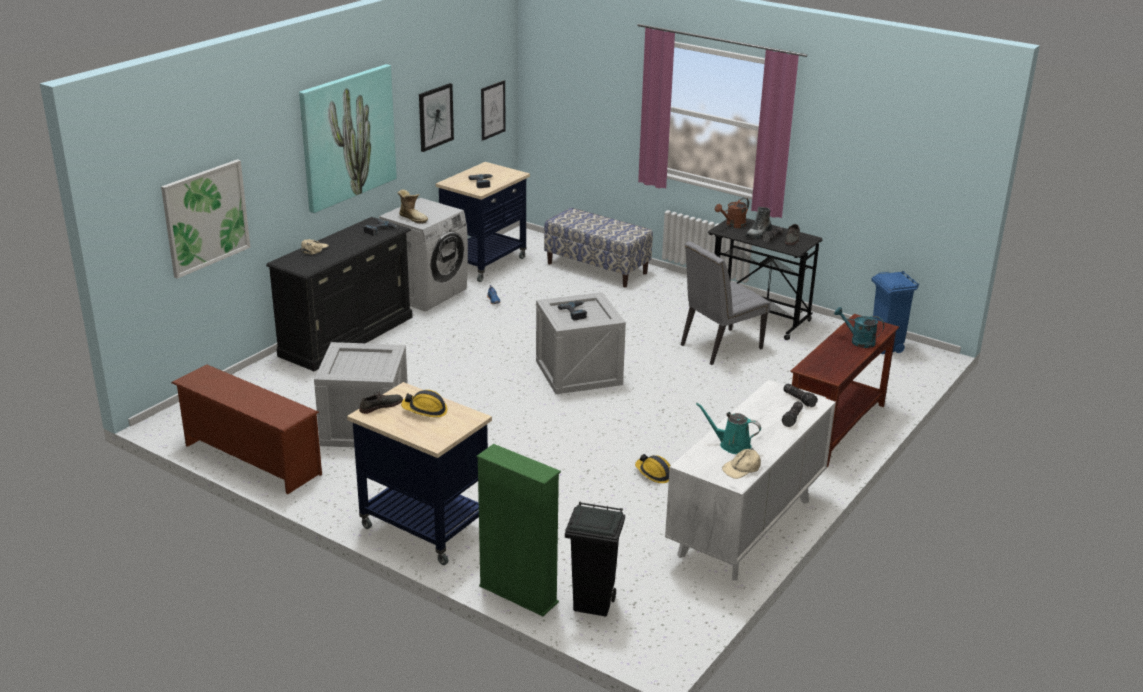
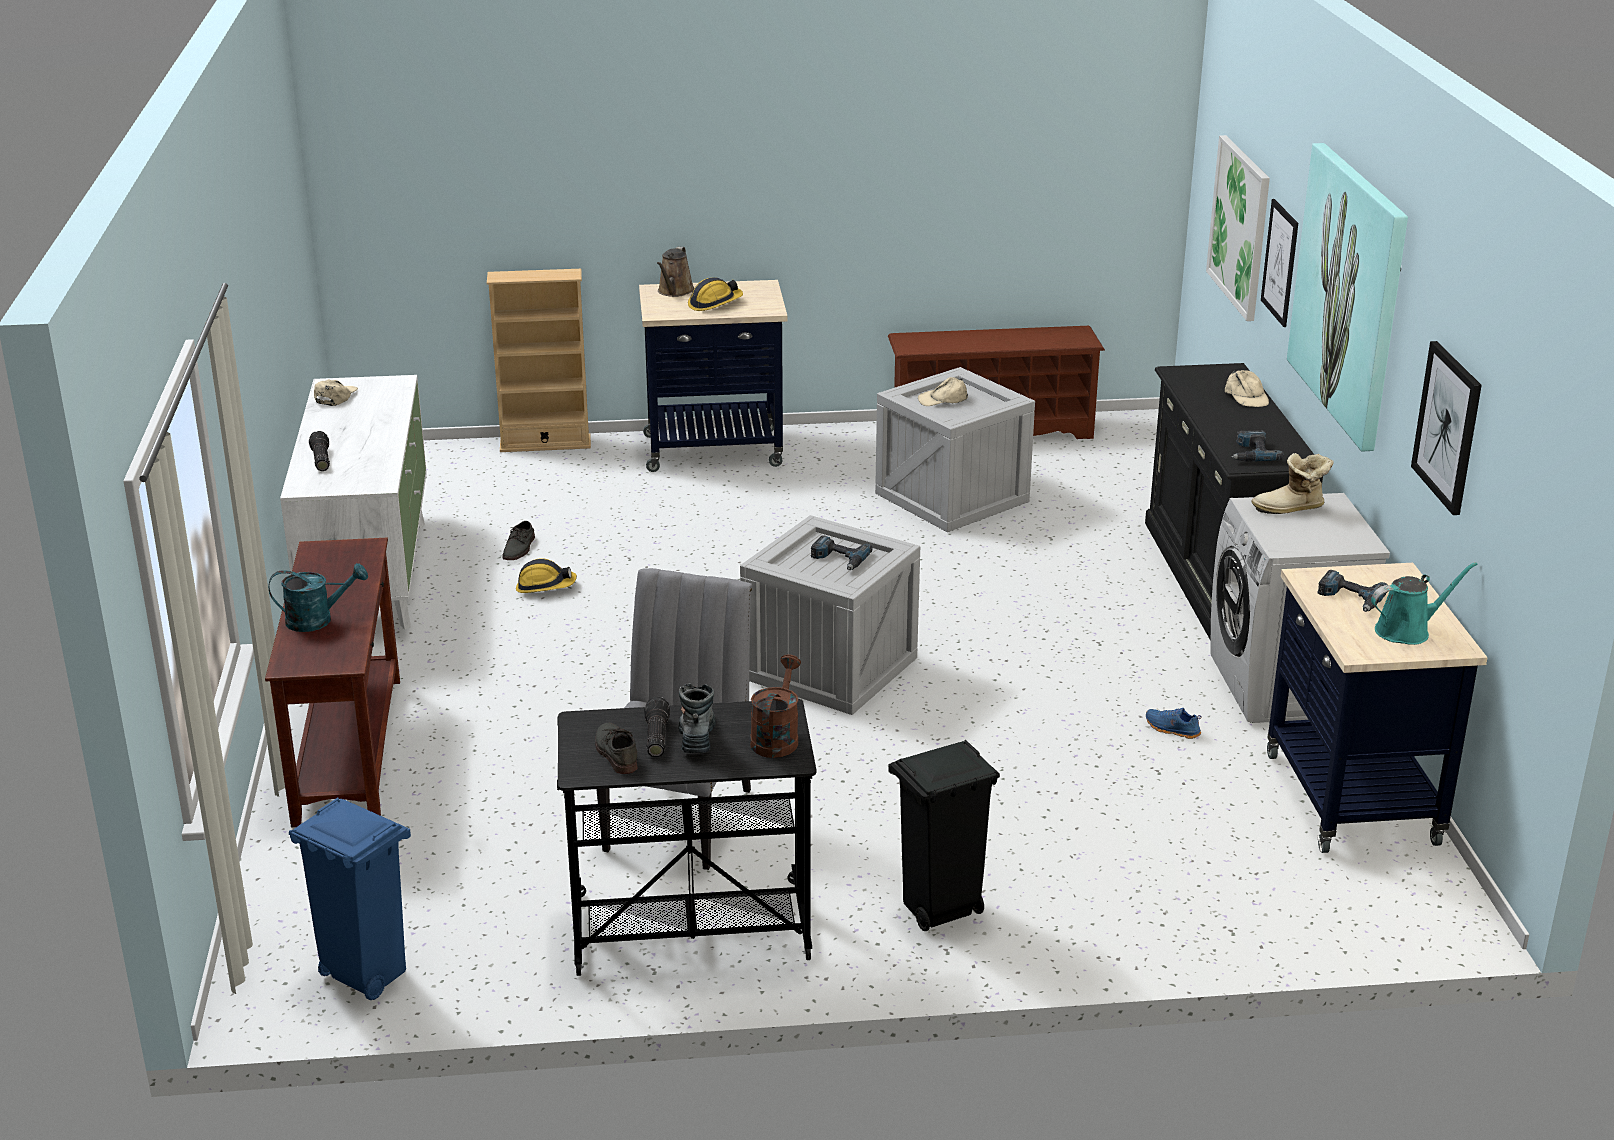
camera: 140 degrees right, 0 degrees up
(364, 368) = (943, 399): none -> beige cap
(381, 406) = (763, 293): grey shoe -> grey shoe (519, 548)
(428, 434) = (674, 291): none -> brown watering can
(492, 110) = (1534, 565): picture -> picture (1280, 262)
(518, 594) = (545, 444): green bookcase -> beige bookcase
(594, 604) = (464, 462): black trash can -> black trash can (939, 911)
(597, 268) = (1156, 902): bench -> none
(731, 445) = (369, 411): turquoise watering can -> turquoise watering can (1407, 631)
(800, 399) = (330, 483): flashlight -> none

